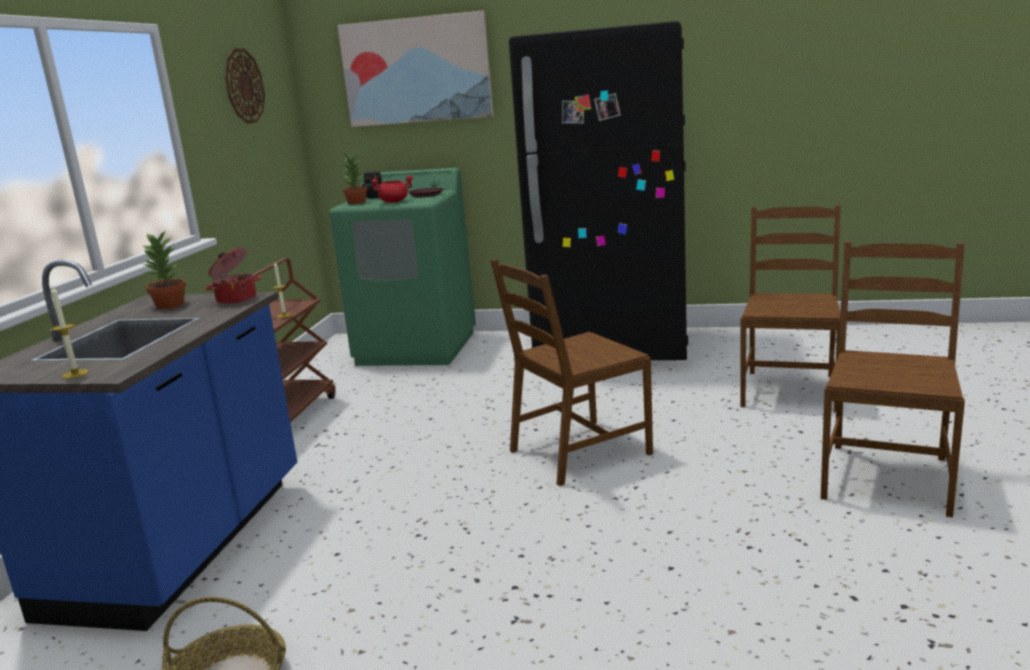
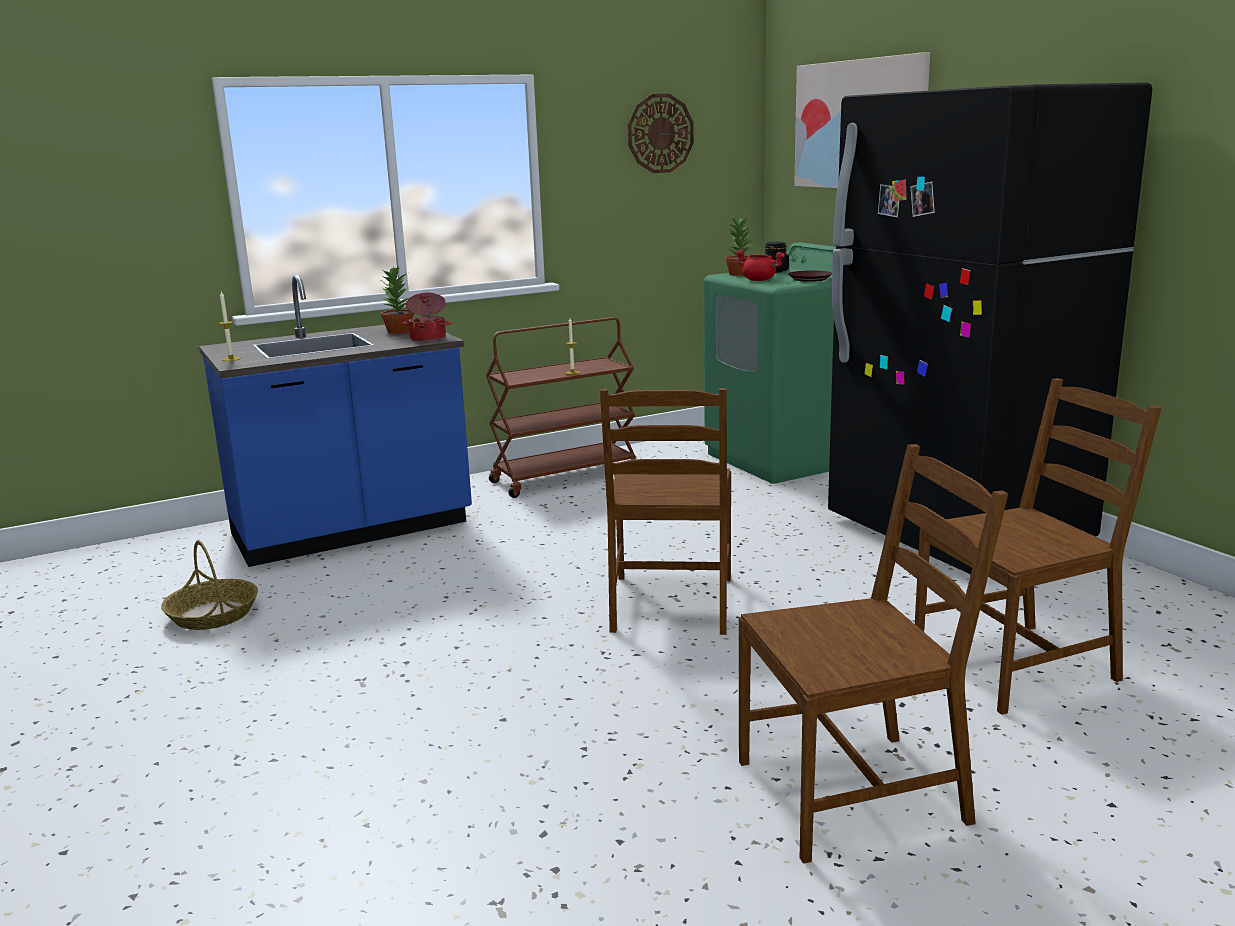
camera: 50 degrees right, 0 degrees up
(578, 452) = (671, 604): brown chair -> brown chair turned 105 degrees counterclockwise

